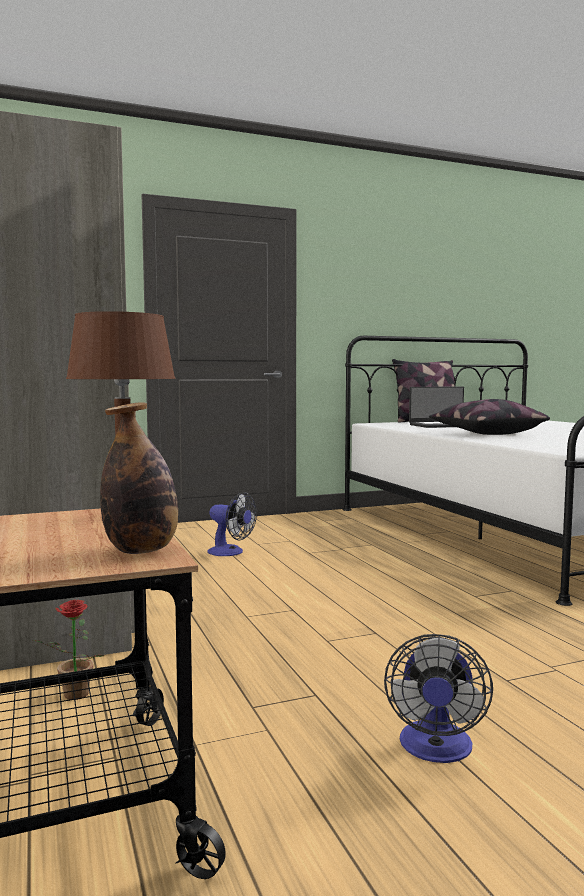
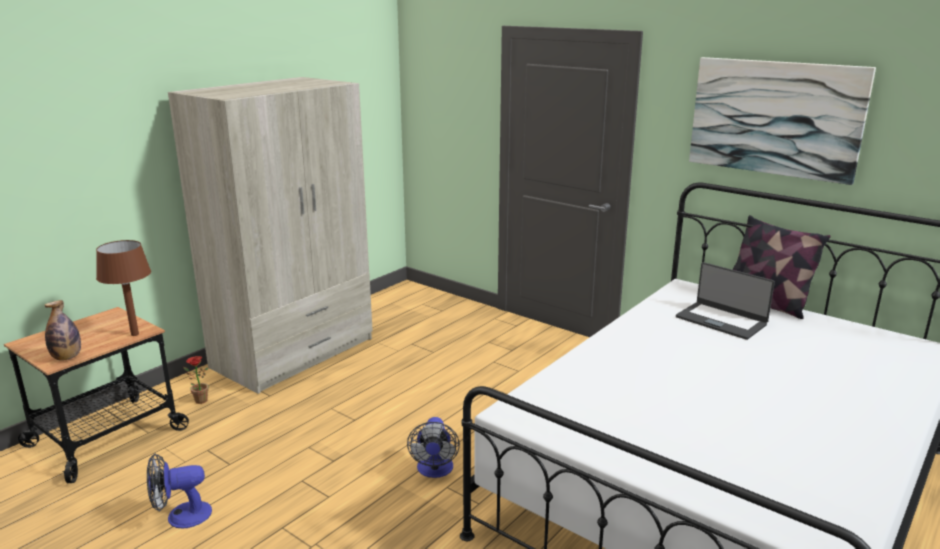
camera: 60 degrees right, 15 degrees up
(231, 552) = (459, 360): fan -> fan (435, 470)
(402, 280) = (775, 118): none -> picture
(486, 433) = (648, 354): pillow -> none

